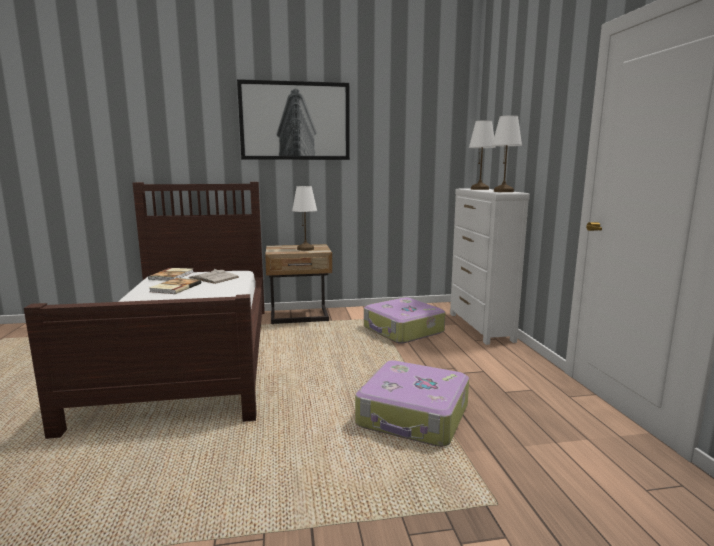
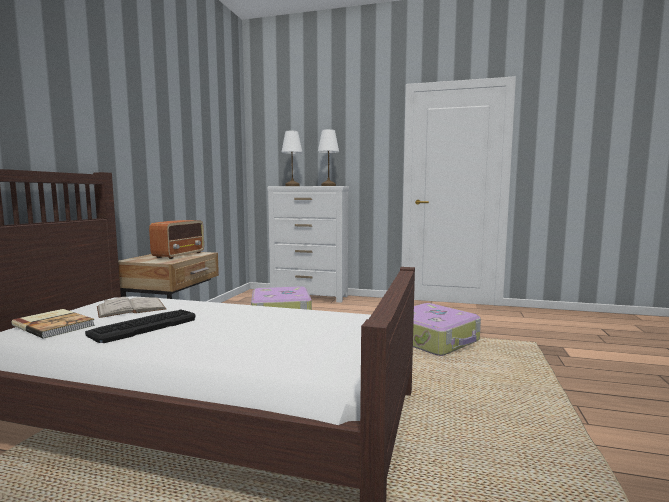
camera: 65 degrees left, 5 degrees down
(175, 287) = (142, 326): book -> keyboard
(295, 121) = (133, 99): picture -> none
(306, 249) = (179, 255): white table lamp -> radio

